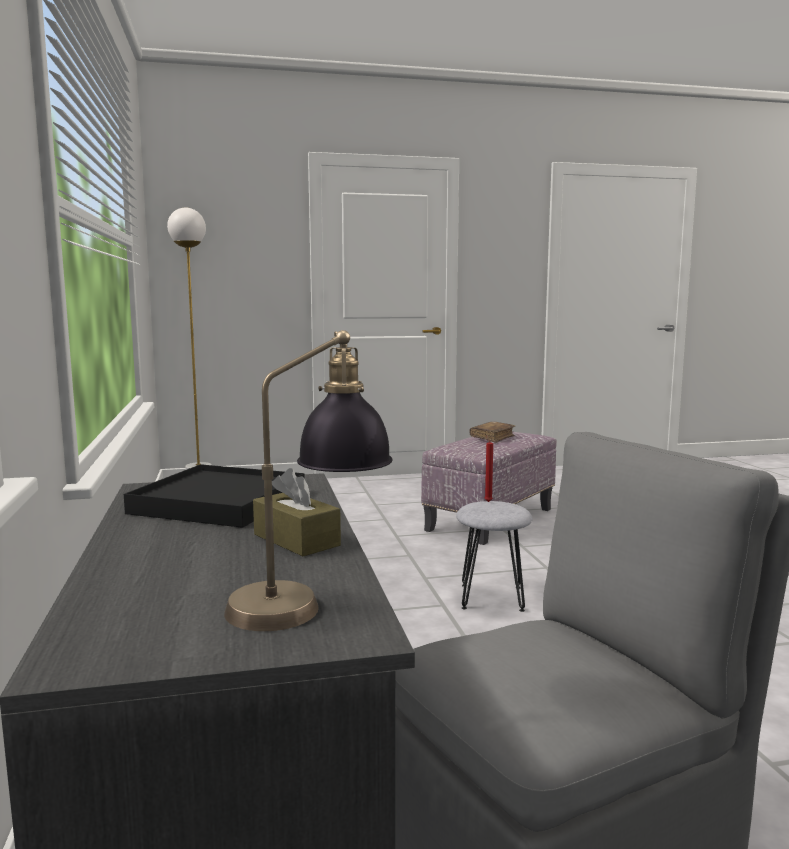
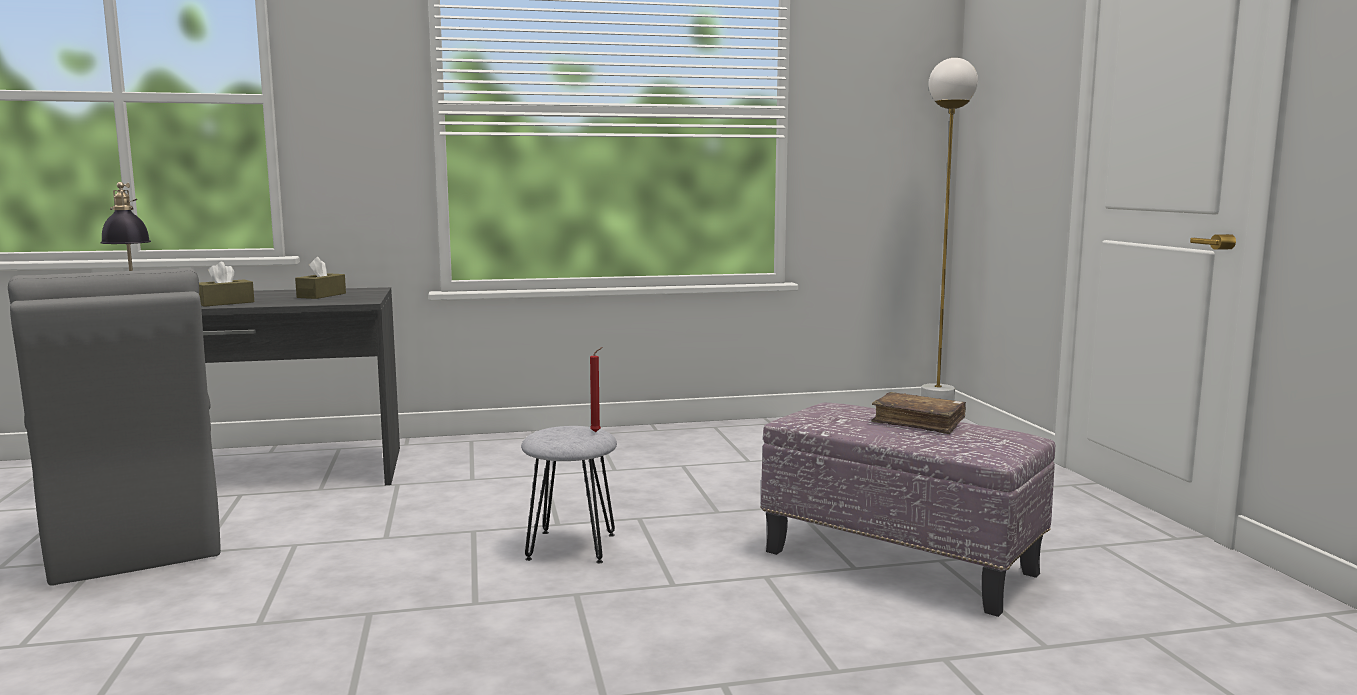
camera: 90 degrees right, 0 degrees up
(220, 502) = (321, 295): black tray -> brown tissue box

